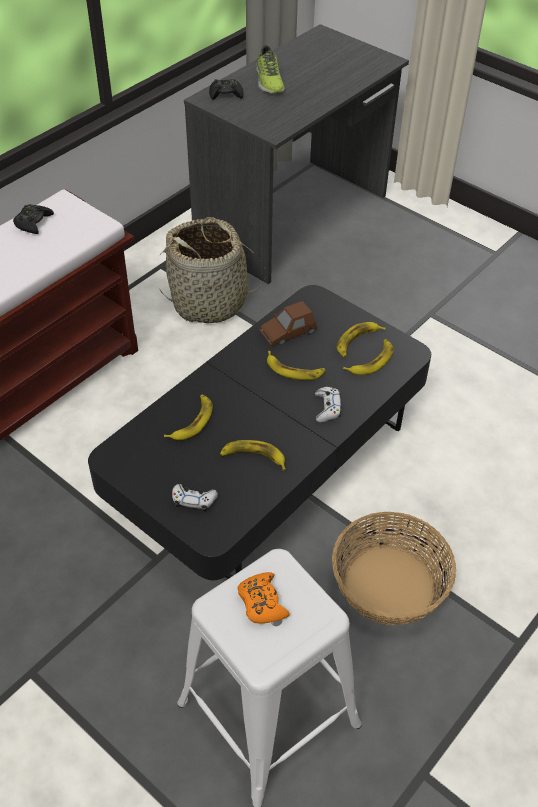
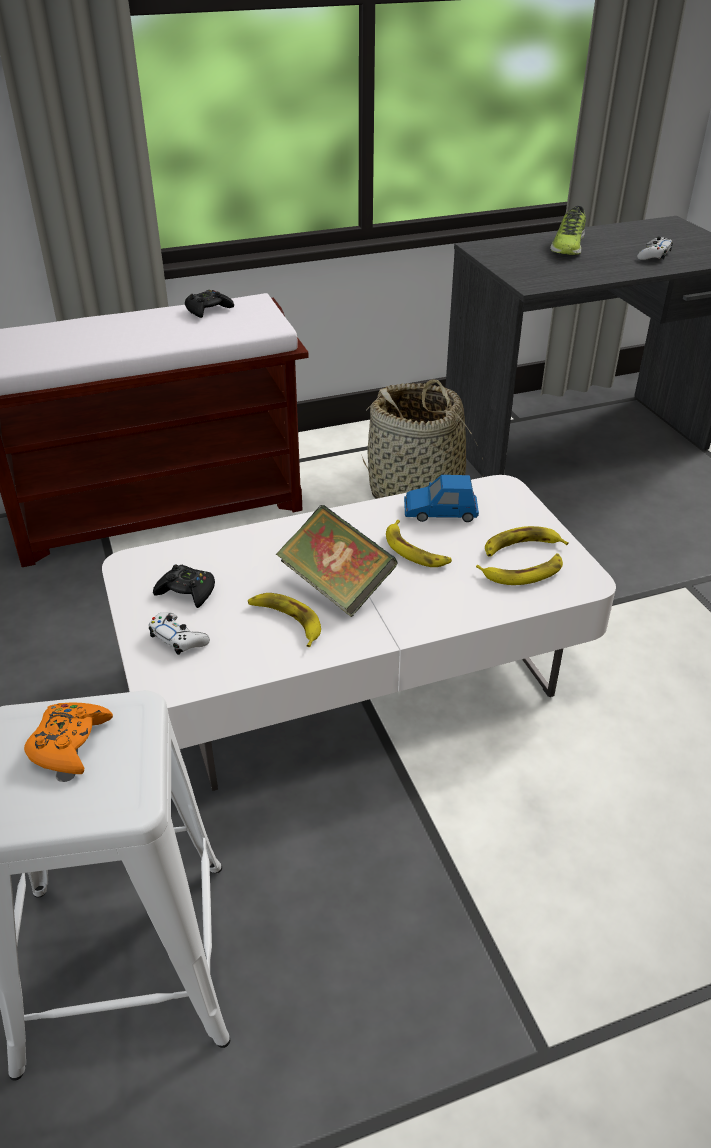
camera: 30 degrees right, 10 degrees down
(192, 421) = (250, 560): banana -> none
(226, 94) = (506, 247): black game controller -> black game controller (187, 592)
(264, 418) = (336, 586): none -> book
(267, 463) = (355, 670): black coffee table -> white coffee table
(288, 332) = (440, 512): brown toy car -> blue toy car
(327, 408) = (423, 603): white game controller -> white game controller (654, 255)
(388, 584) = (402, 876): basket -> none

